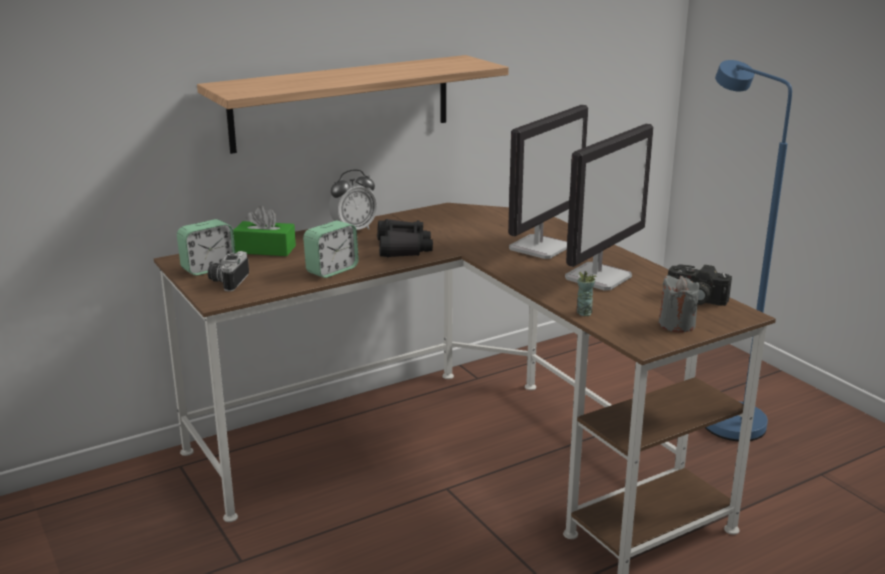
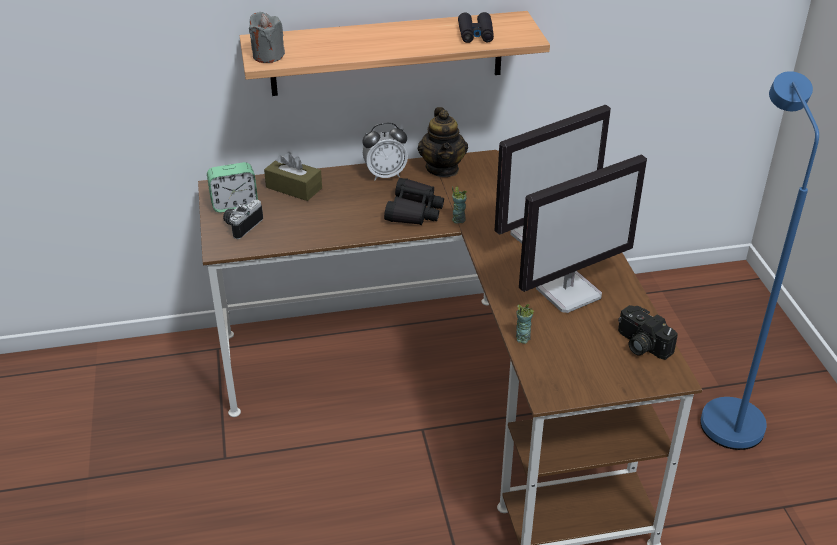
camera: 20 degrees right, 15 degrees up
(265, 249) = (294, 188): green tissue box -> brown tissue box
(332, 270) = (335, 229): alarm clock -> none
(407, 219) = (443, 168): none -> teapot
(434, 67) = (475, 34): none -> black binoculars
(452, 248) = (458, 219): none -> cup
(676, 324) = (598, 375): grey candle -> grey candle (268, 56)

